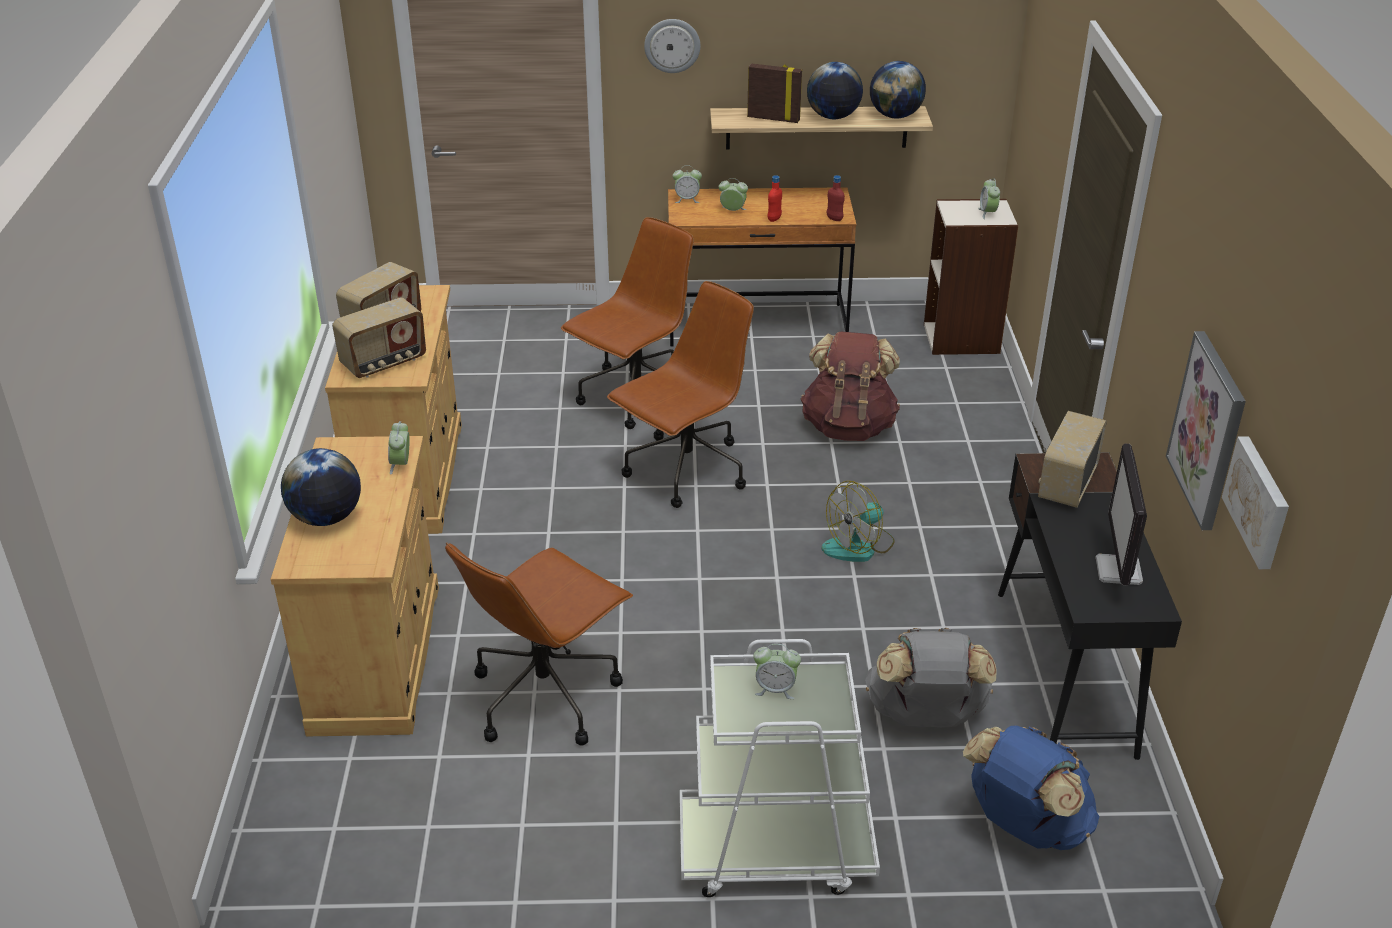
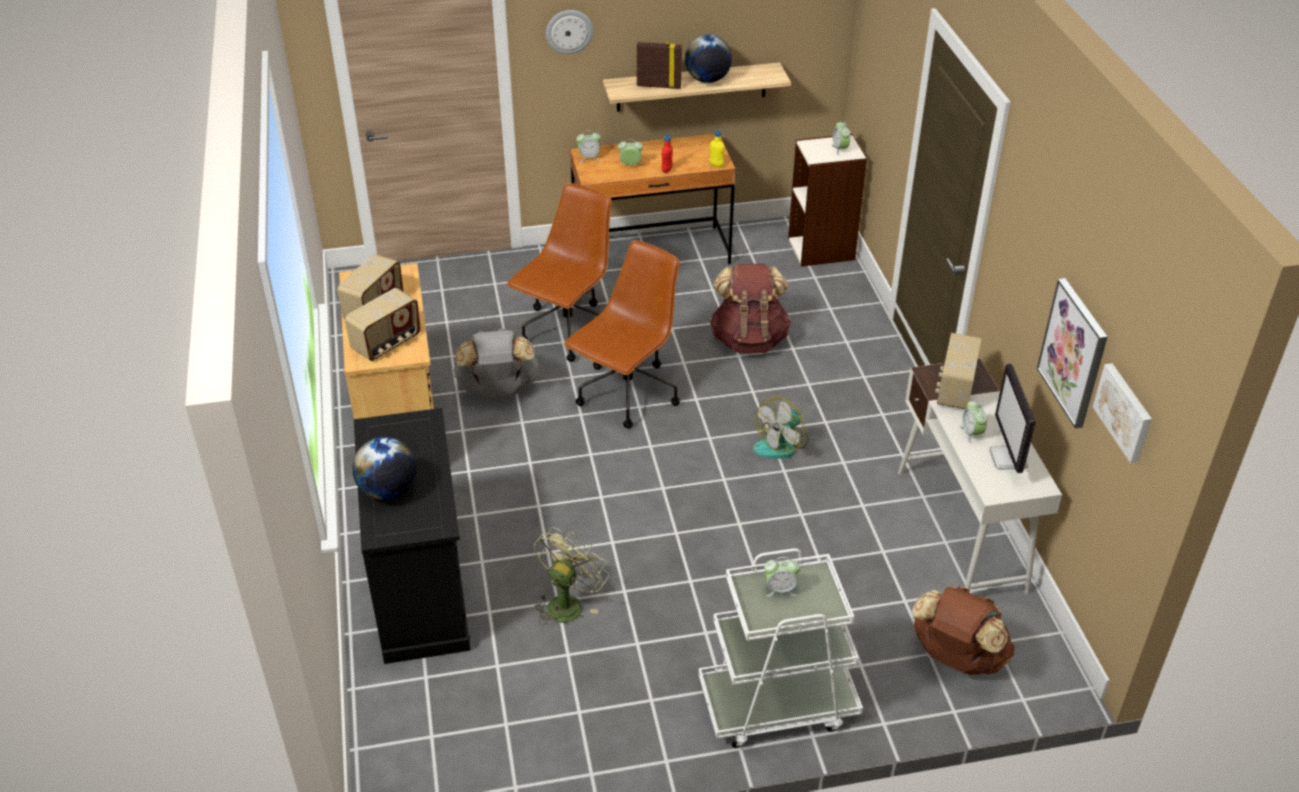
camera: 10 degrees left, 5 degrees up
(377, 657) = (421, 589): beige cabinet -> black cabinet
(401, 464) = (433, 435): alarm clock -> alarm clock (971, 433)
(546, 695) = (567, 603): brown office chair -> green fan
(834, 219) = (716, 165): red bottle -> yellow bottle
(895, 116) = (758, 74): globe -> none
(925, 716) = (864, 581): grey backpack -> grey backpack (498, 391)
(1024, 825) = (956, 658): blue backpack -> brown backpack
(1065, 672) = (961, 530): black desk -> white desk

